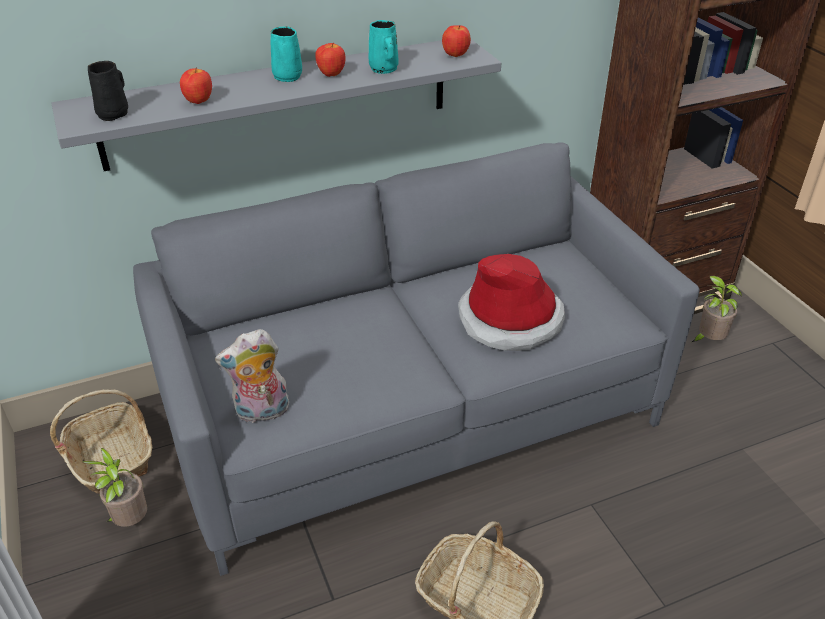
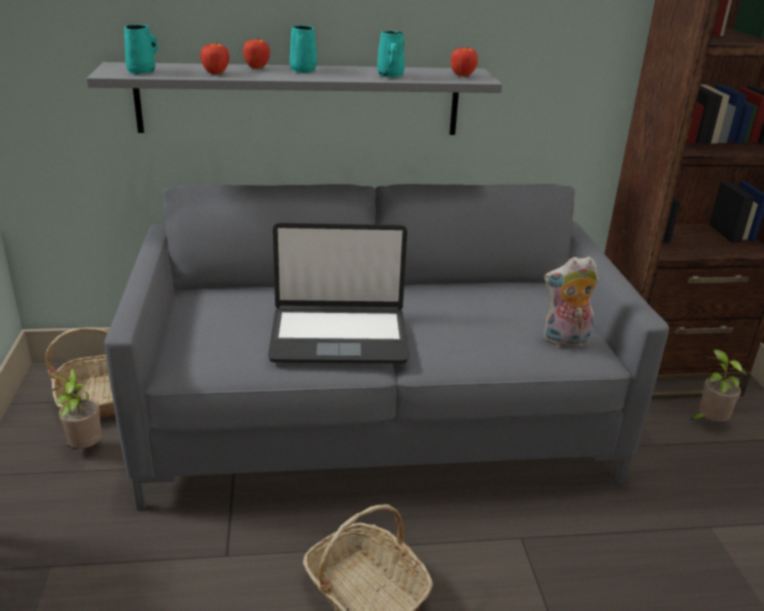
camera: 15 degrees right, 10 degrees down
(114, 114) = (143, 71): black mug -> turquoise mug
(261, 413) = (200, 352): plush toy -> plush toy (564, 342)
(331, 75) = (341, 73): apple -> apple (257, 68)
(389, 358) = (339, 336): none -> laptop
(510, 319) = (470, 329): hat -> none

